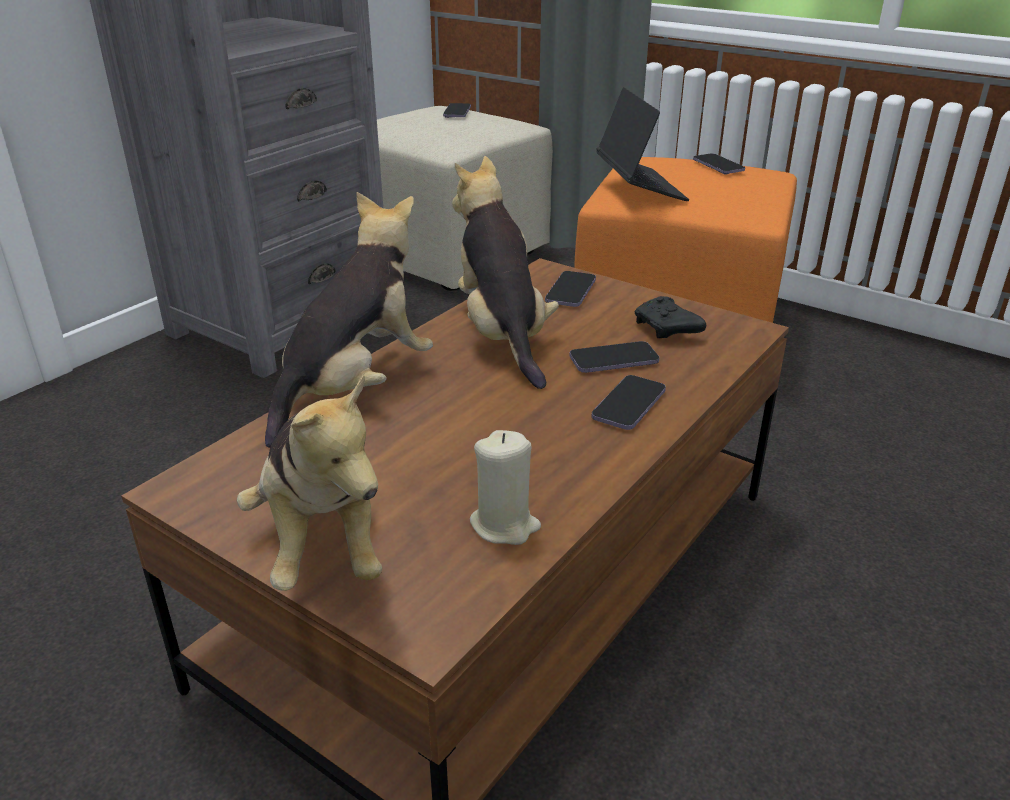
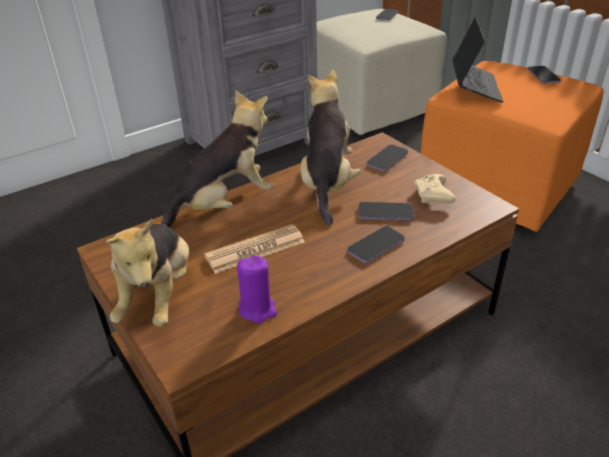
camera: 20 degrees right, 5 degrees up
(446, 441) = (255, 249): none -> newspaper
(505, 525) = (257, 309): beige candle -> purple candle
(667, 329) = (433, 197): black game controller -> beige game controller

